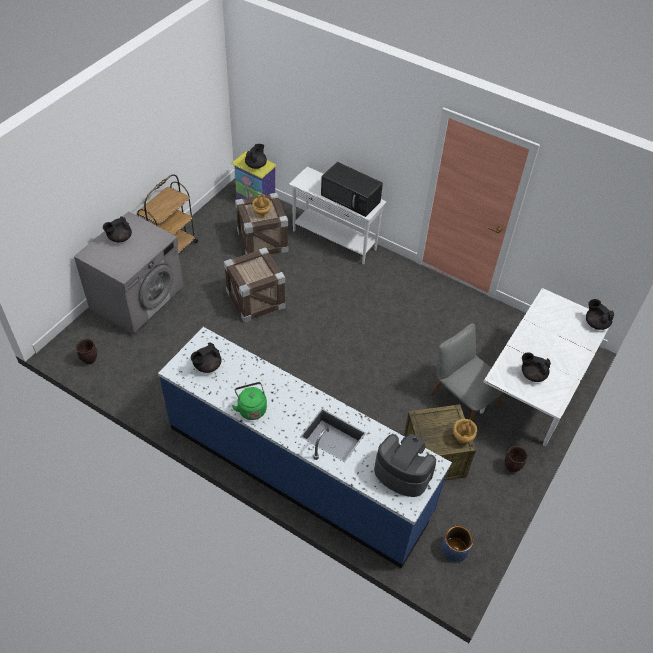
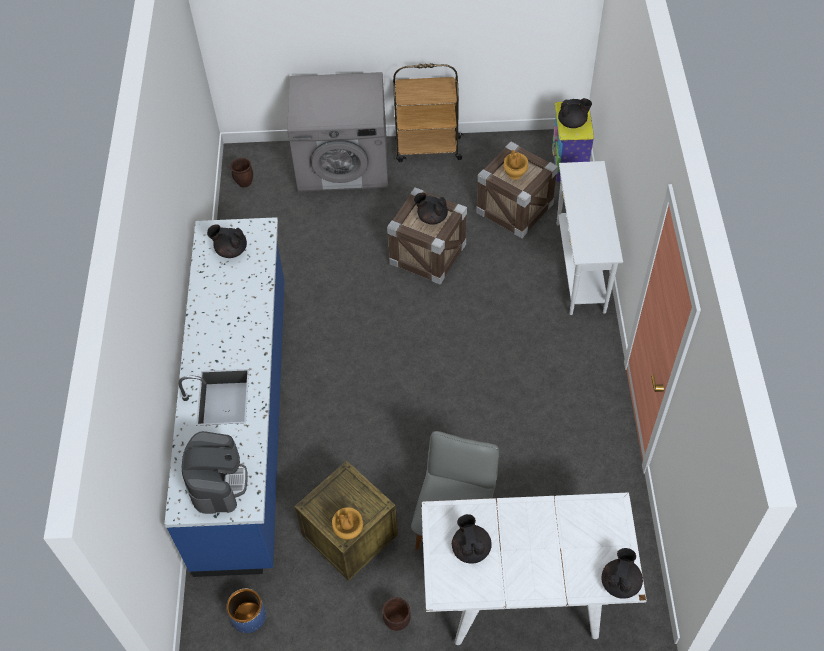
camera: 60 degrees right, 5 degrees up
(119, 238) = (340, 90): black teapot -> black teapot (431, 217)
(251, 408) = (206, 314): green kettle -> none
(351, 198) = (592, 228): black microwave -> none

